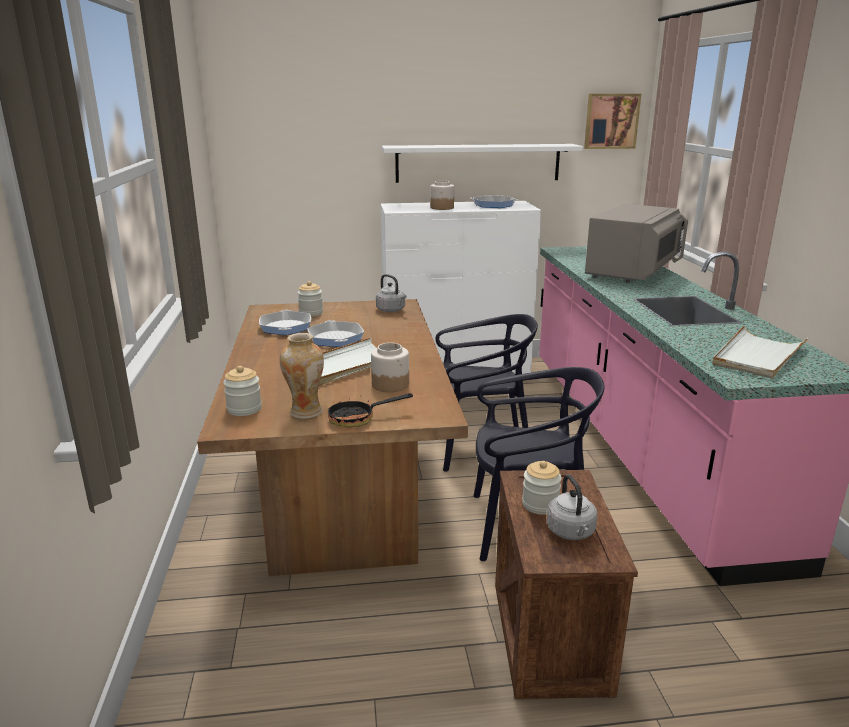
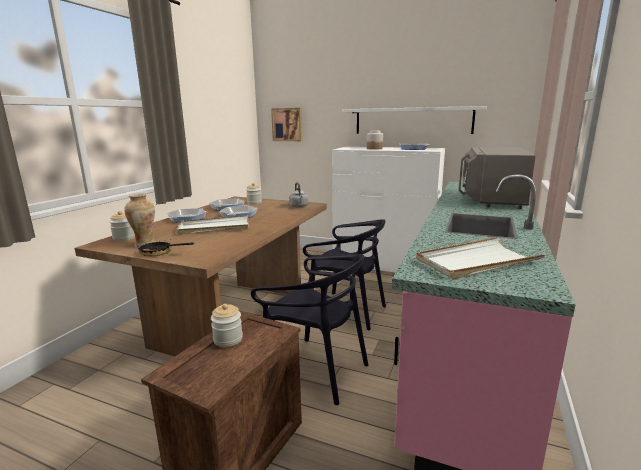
camera: 30 degrees right, 5 degrees down
(265, 357) = (187, 218): none -> frying pan
(390, 384) = (214, 240): jar -> none
(571, 533) = (214, 364): grey kettle -> none
(611, 121) = (520, 88): picture -> picture (287, 124)
(633, 272) = (490, 199): grey microwave -> grey microwave turned 135 degrees clockwise

